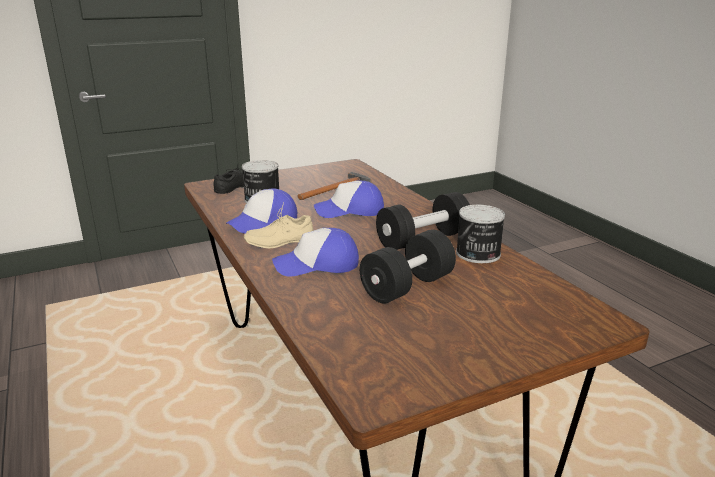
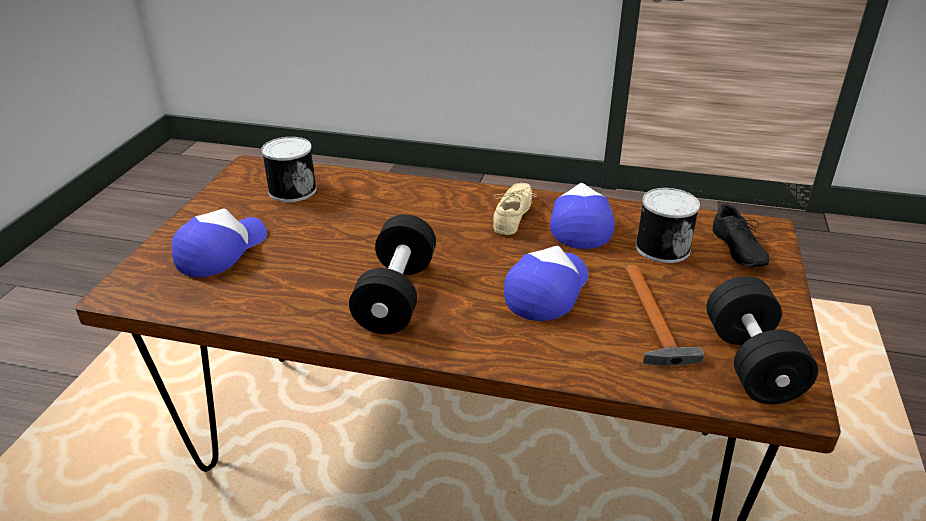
camera: 130 degrees right, 10 degrees up
(317, 265) = (434, 213): cap -> cap (221, 251)
(407, 287) = (329, 235): black dumbbell -> black dumbbell (751, 363)
(478, 254) = (313, 309): can -> can (292, 190)

